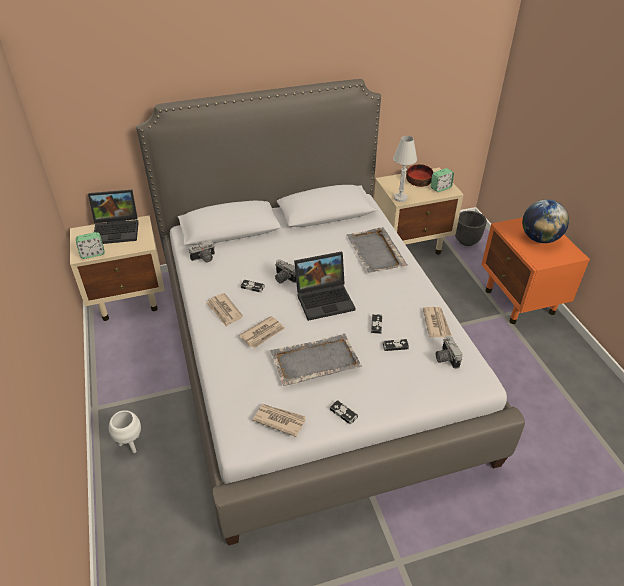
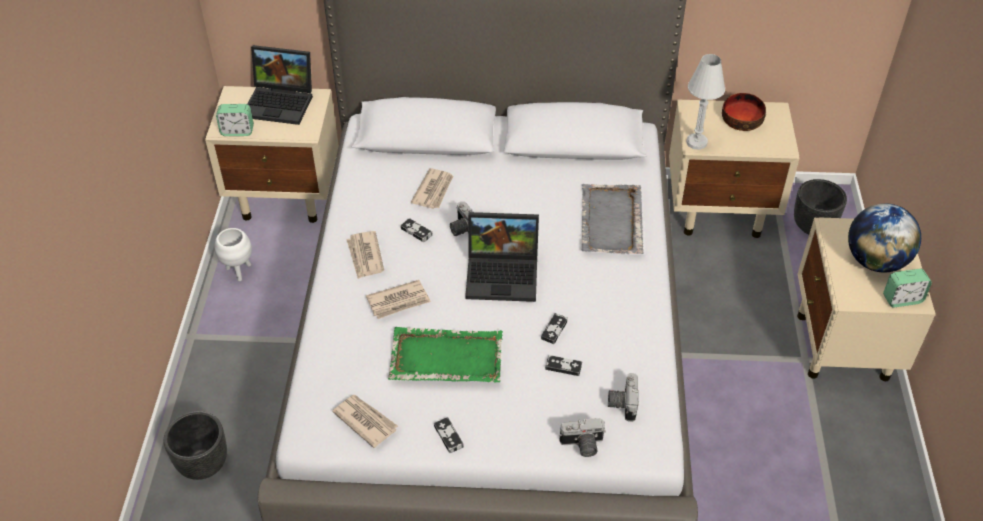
camera: 20 degrees right, 5 degrees up
(131, 444) = (216, 395): white planter -> white planter (239, 271)
(140, 498) = (202, 464): none -> black planter
(204, 258) = (372, 173): camera -> camera (582, 445)
(314, 361) = (445, 357): grey tray -> green tray
(436, 323) = (638, 350): newspaper -> newspaper (434, 190)
(440, 188) = (769, 139): alarm clock -> alarm clock (902, 299)
(520, 302) = (842, 347): orange nightstand -> beige nightstand

